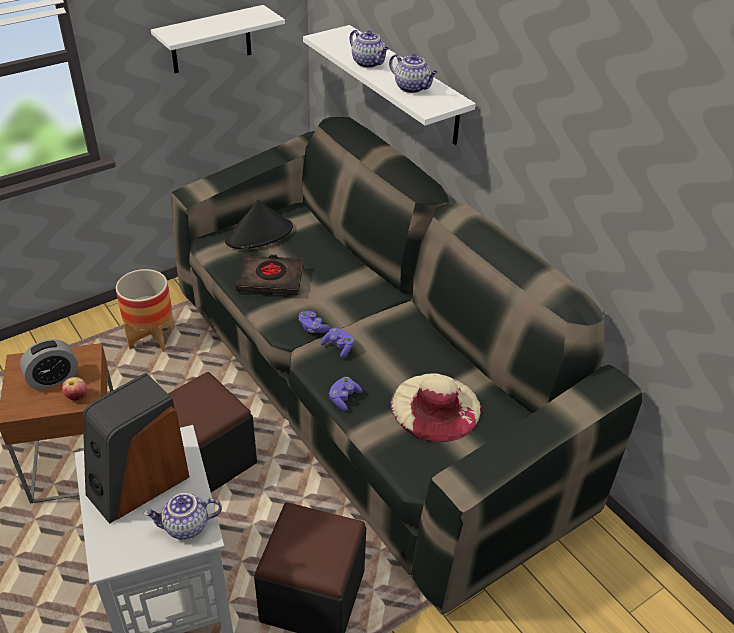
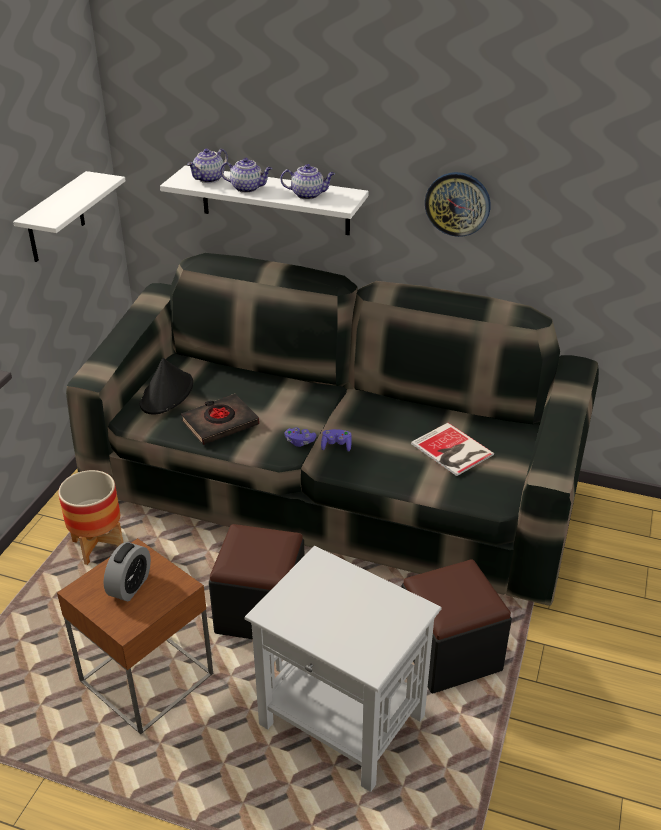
camera: 35 degrees left, 5 degrees down
(77, 396) = (170, 587): apple -> none
(138, 483) = (326, 606): speaker -> none
(186, 527) = (400, 611): teapot -> teapot (209, 179)
(344, 398) = (383, 478): purple game controller -> none
(435, 407) = (452, 451): beige hat -> book
(547, 148) = (457, 203): none -> wall clock

